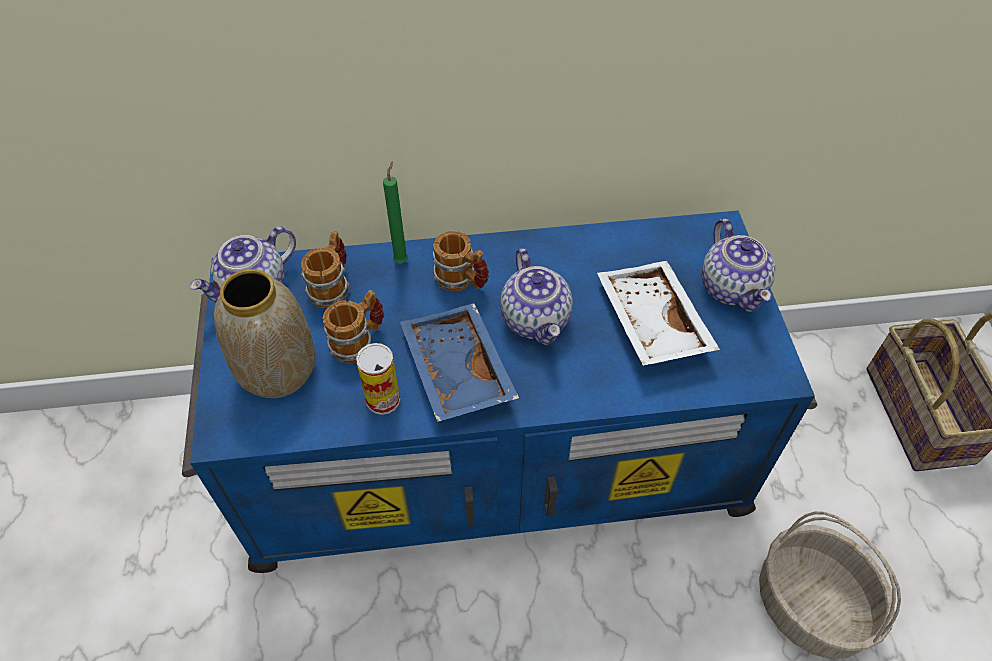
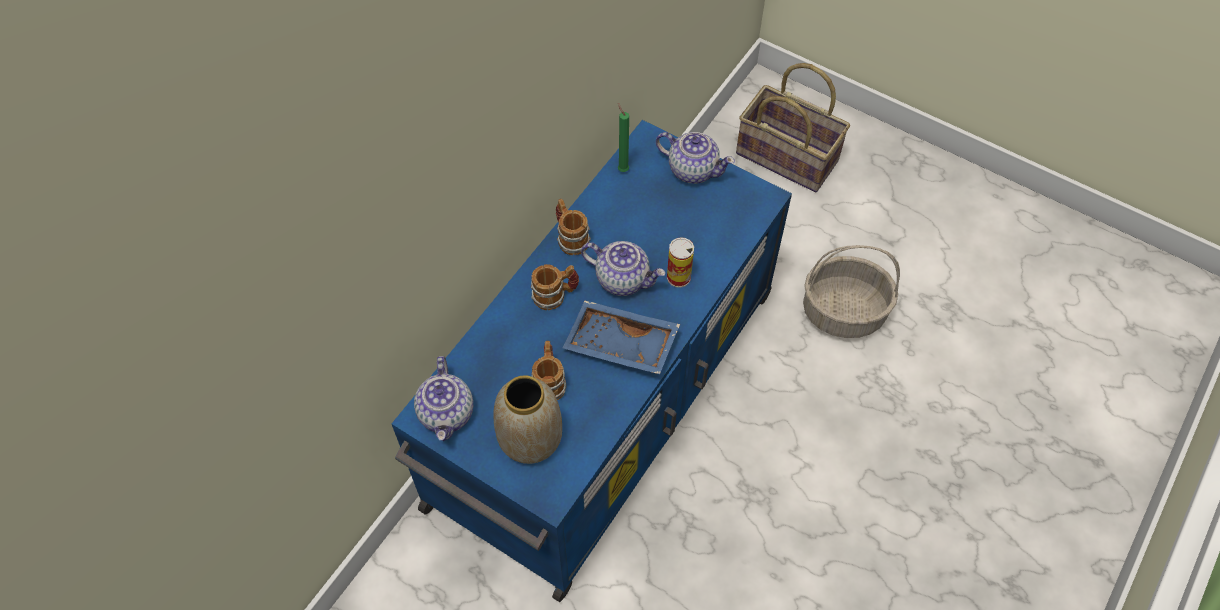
camera: 50 degrees left, 5 degrees up
(332, 286) = (489, 367): mug -> mug (570, 237)
(383, 399) = (606, 396): can -> can (678, 277)
(402, 260) = (506, 315): green candle -> green candle (622, 169)
(649, 322) = (678, 226): white tray -> none

